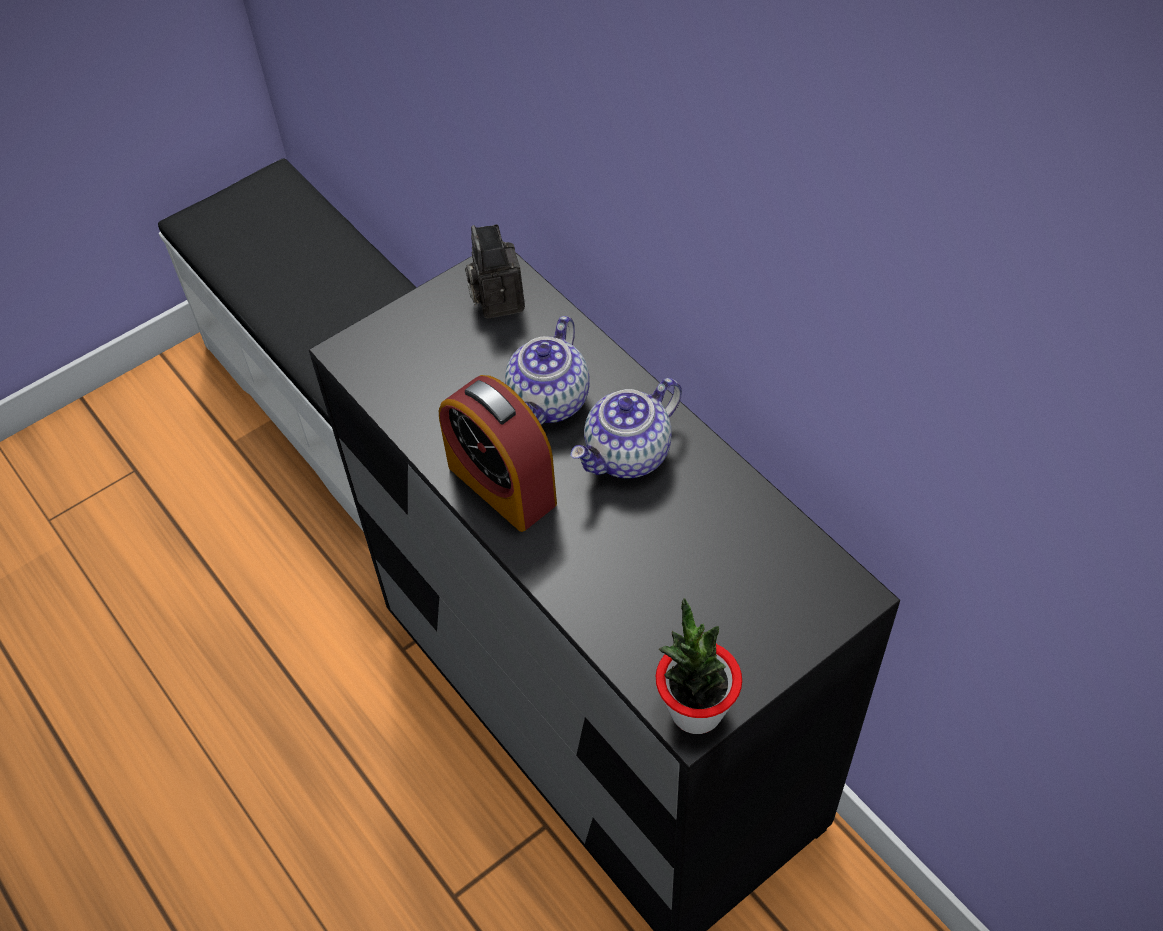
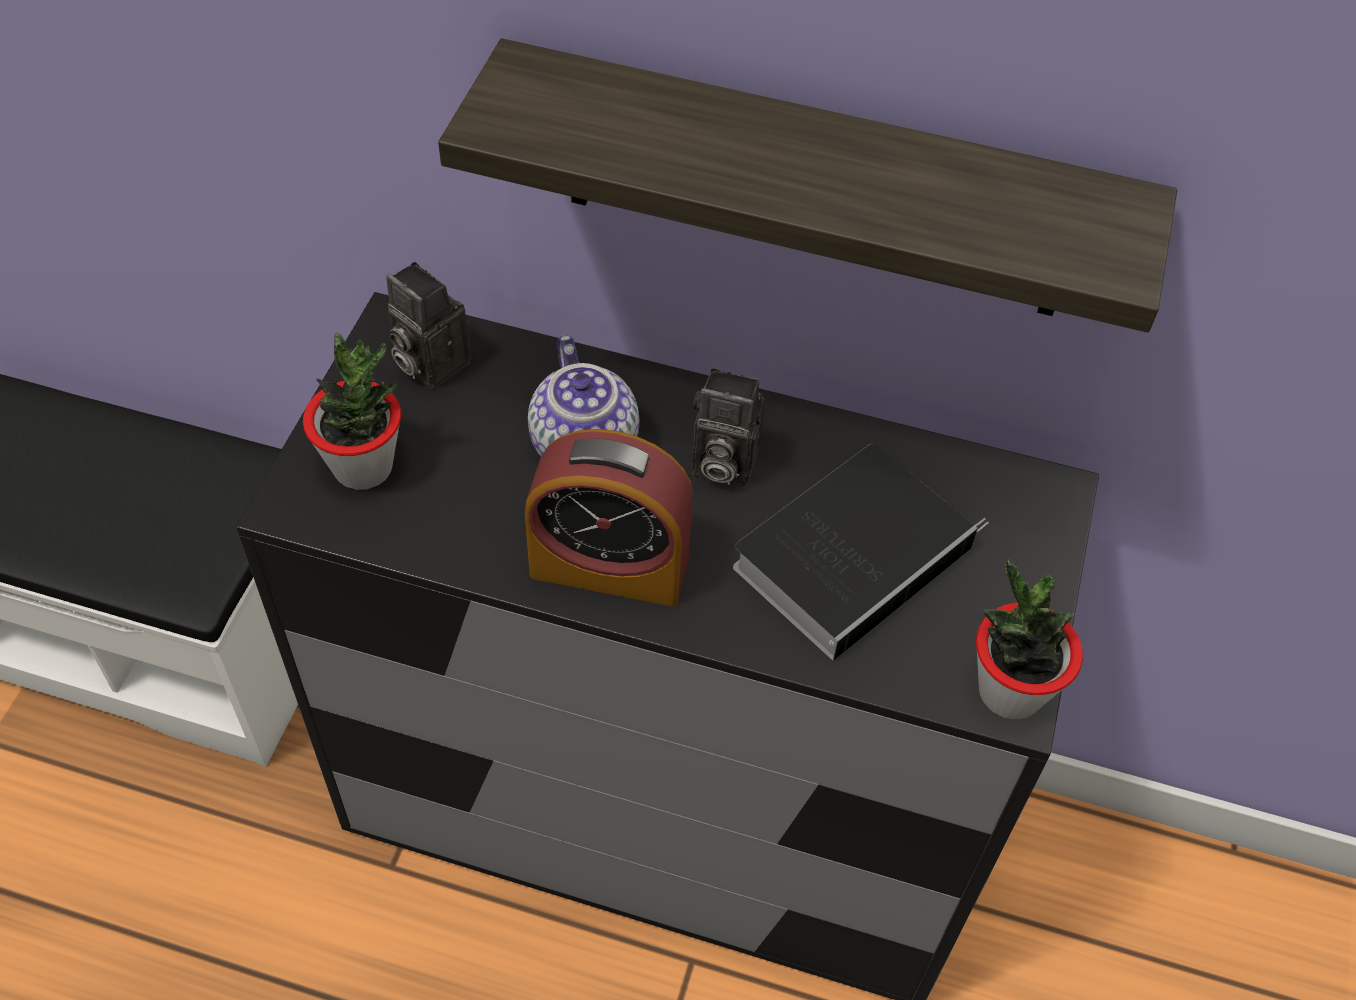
camera: 40 degrees left, 0 degrees up
(406, 348) = (363, 467): none -> potted plant
(628, 455) = (720, 463): teapot -> camera
(669, 561) = (855, 553): none -> book
(738, 275) = (817, 185): none -> shelf

